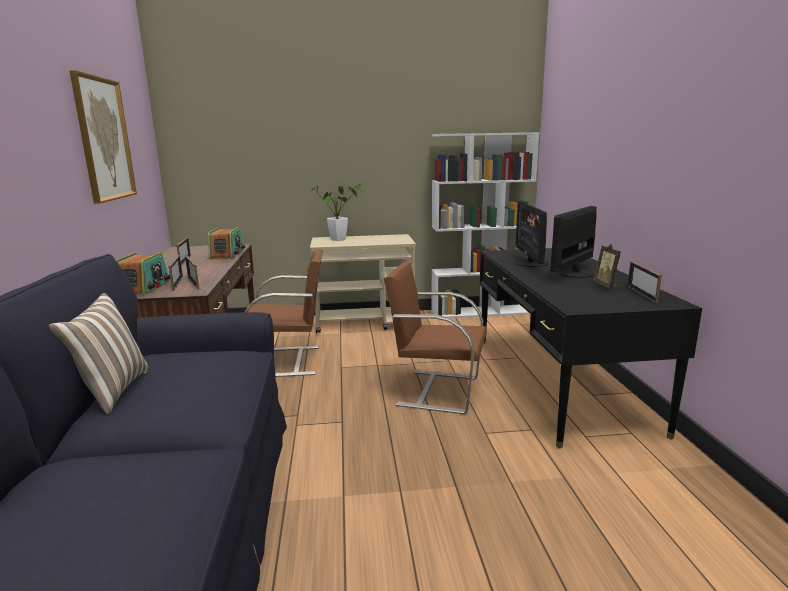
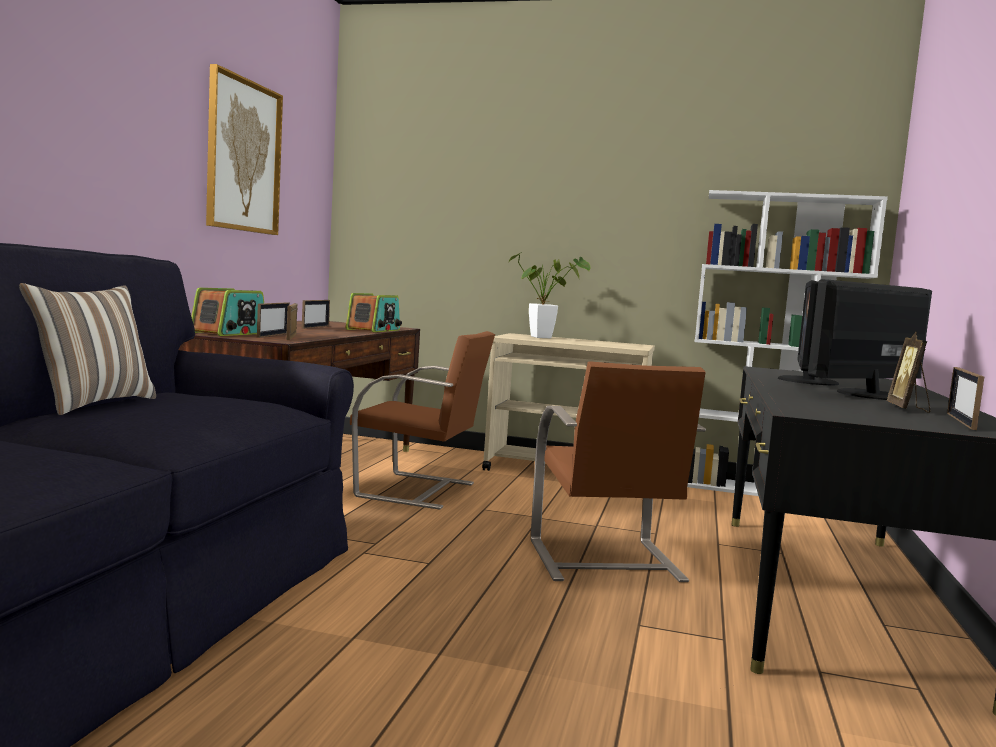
camera: 20 degrees right, 10 degrees down
(437, 390) = (605, 561): brown chair -> brown chair turned 135 degrees counterclockwise

